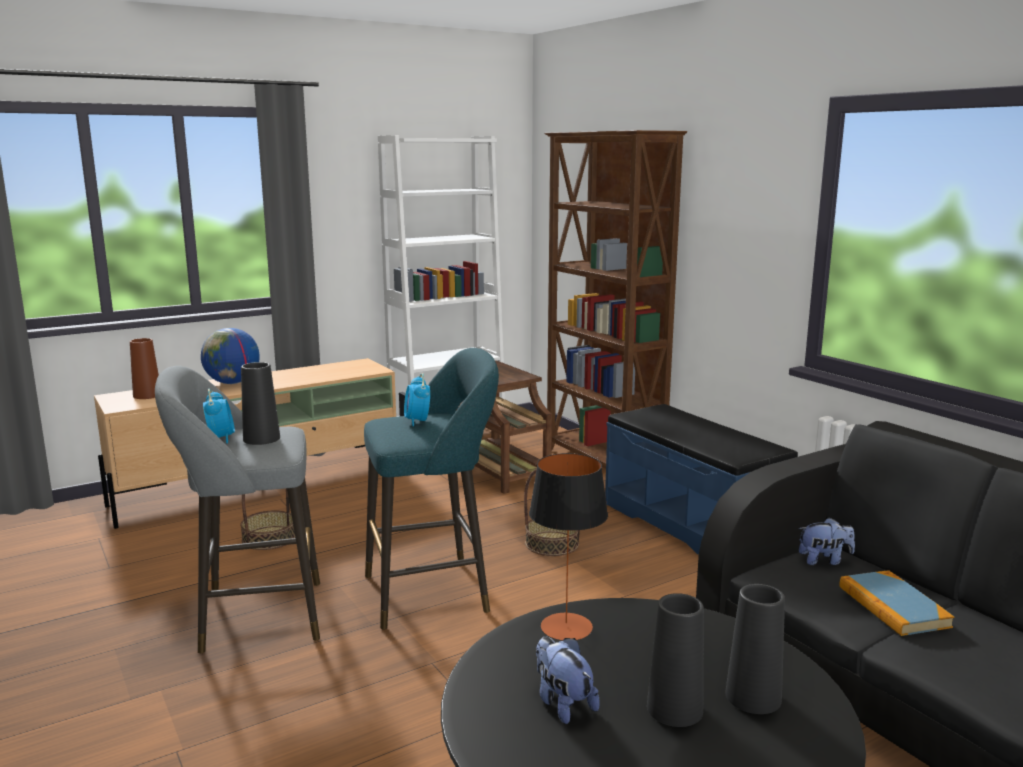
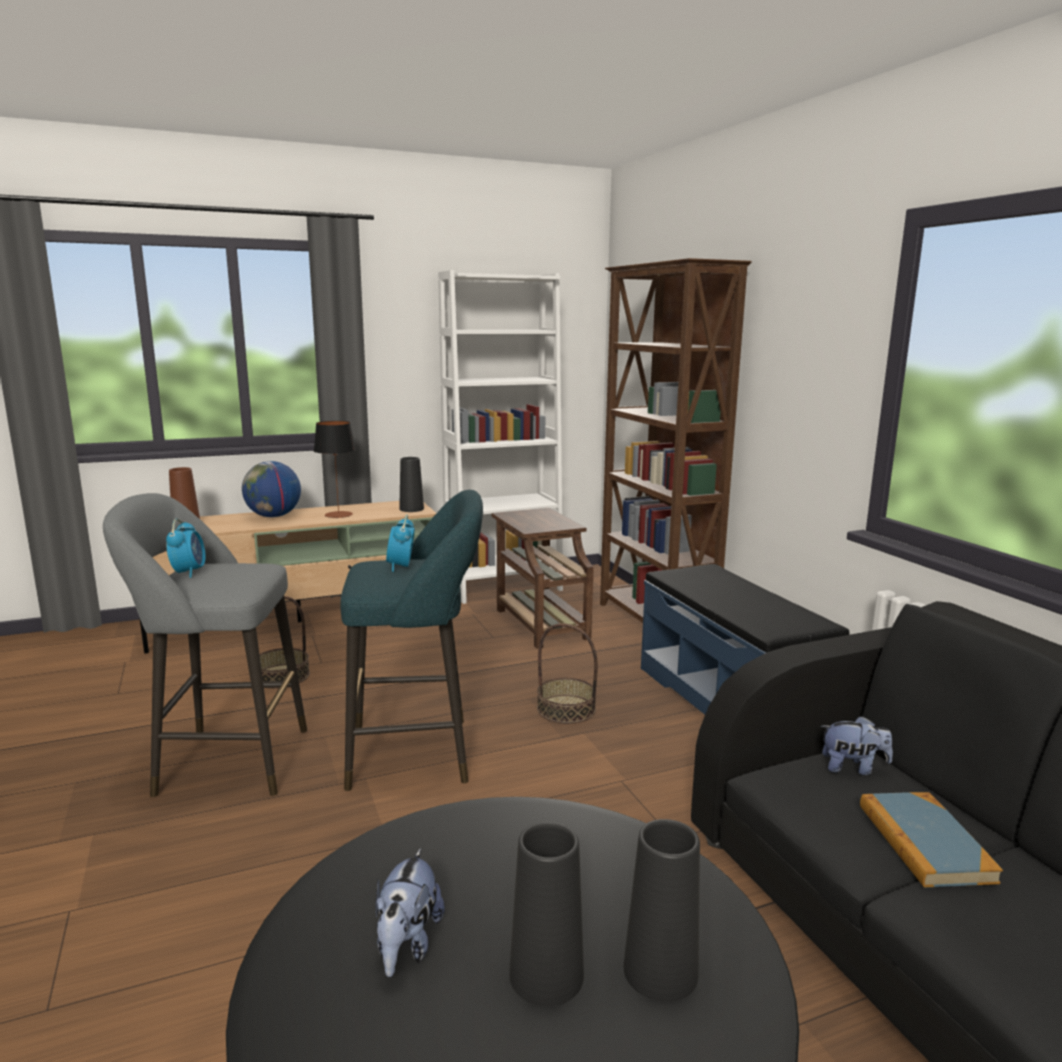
camera: 10 degrees right, 0 degrees up
(261, 438) = (228, 575): black vase -> black vase (411, 509)
(563, 703) = (407, 944): plush toy -> plush toy turned 150 degrees counterclockwise
(566, 627) = (468, 832): table lamp -> table lamp (338, 514)

